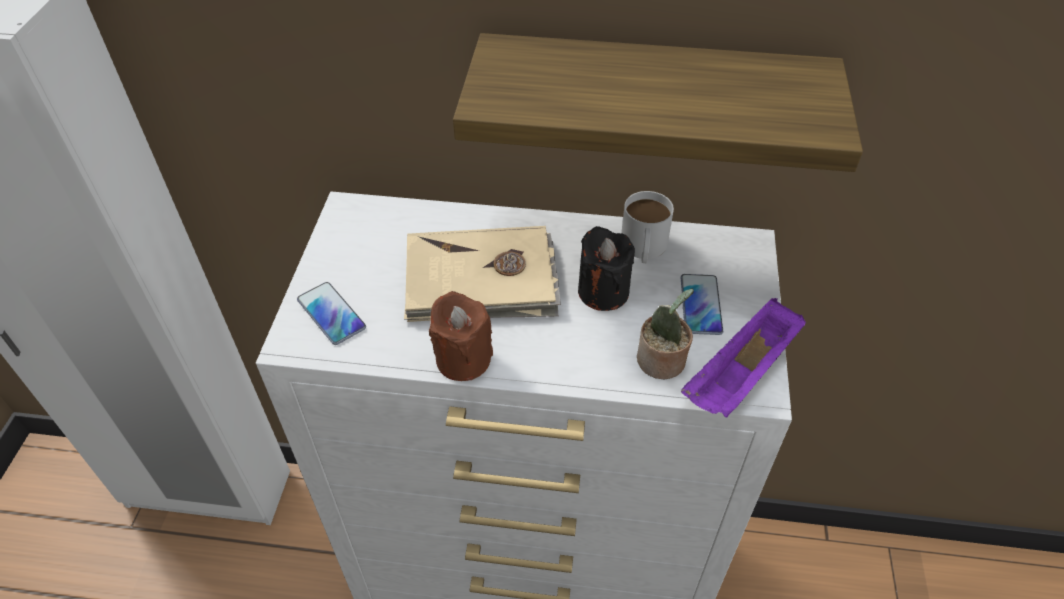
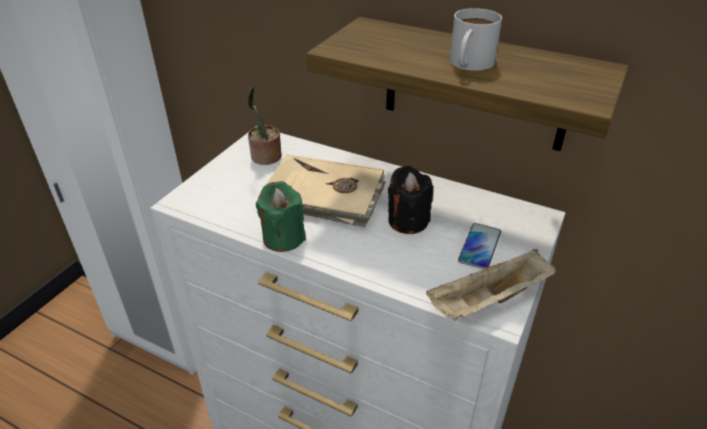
camera: 20 degrees right, 10 degrees down
(331, 314) = (213, 191): phone -> none
(463, 359) = (283, 238): brown candle -> green candle
(643, 249) = (453, 202): white mug -> white mug (468, 64)
(662, 363) = (428, 277): potted plant -> potted plant (265, 157)
(740, 375) = (488, 301): purple tray -> beige tray

